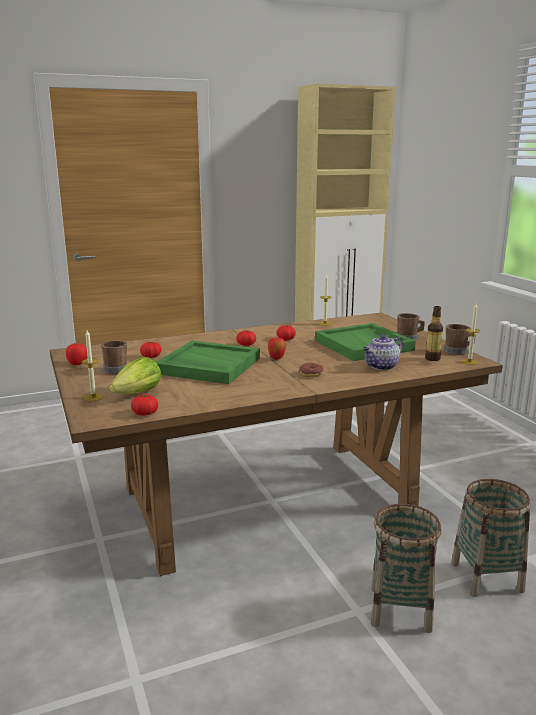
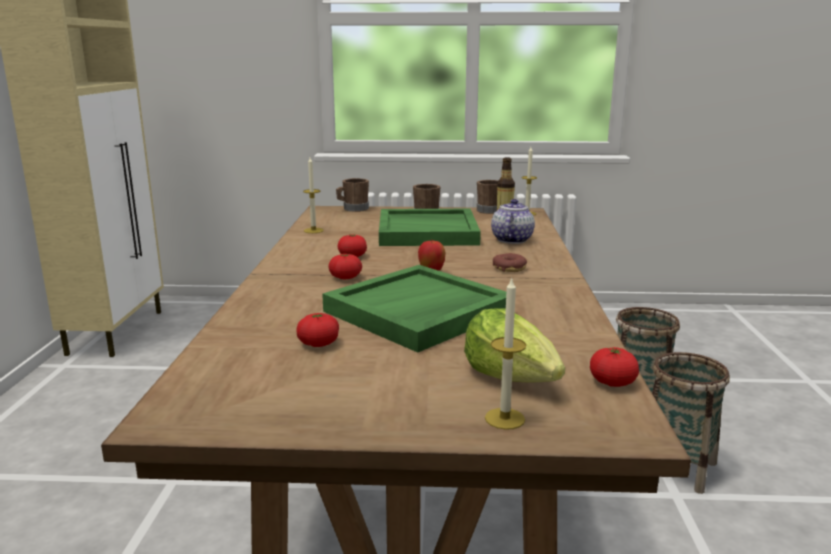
camera: 65 degrees left, 0 degrees up
(77, 364) = (271, 416): tomato -> none
(114, 369) = (355, 383): brown mug -> brown mug (353, 209)
(381, 366) = (511, 239): teapot -> teapot turned 150 degrees counterclockwise

